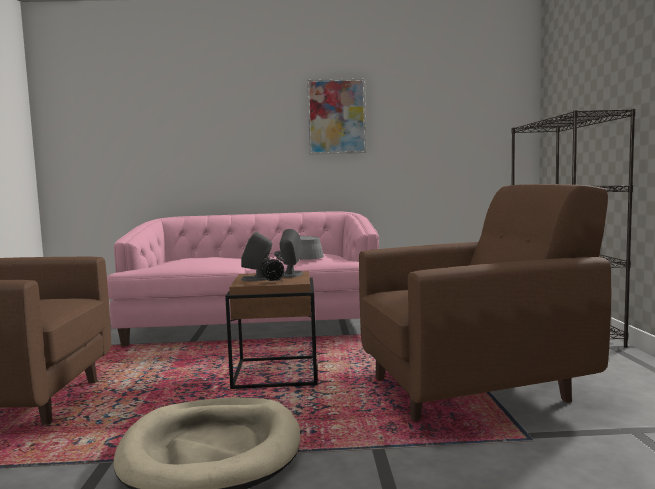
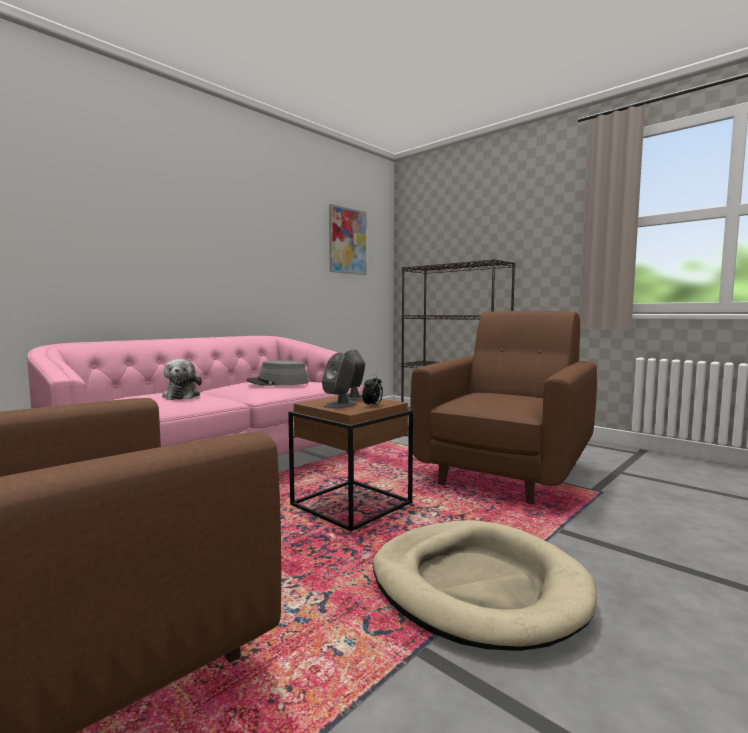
camera: 45 degrees left, 0 degrees up
(208, 260) = (182, 396): none -> plush toy
(336, 116) = (254, 236): picture -> picture (347, 241)

